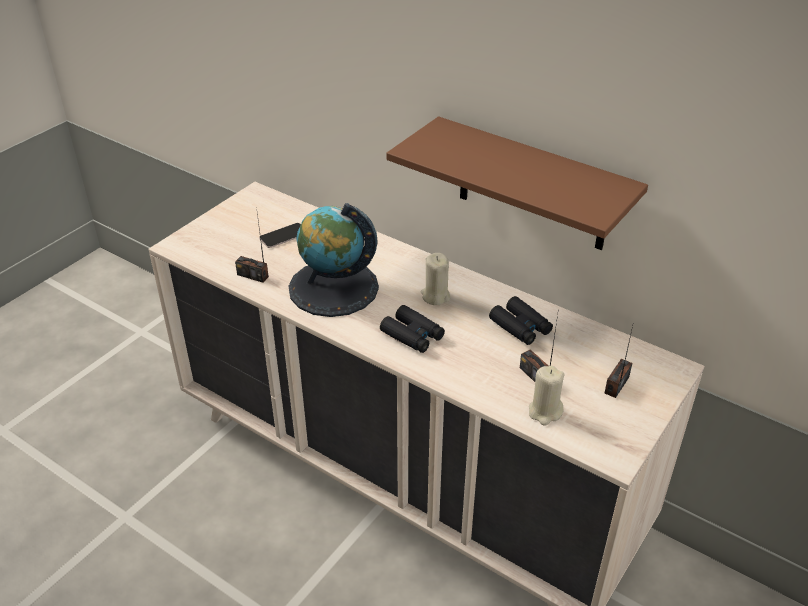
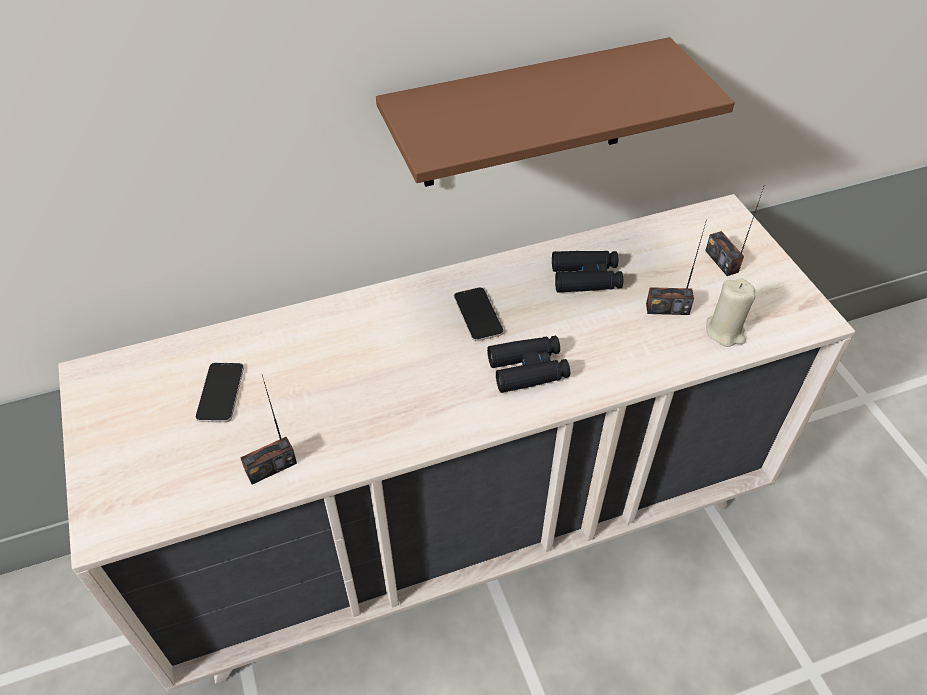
camera: 55 degrees left, 10 degrees up
(333, 288) = (378, 396): globe -> none
(435, 296) = (478, 315): beige candle -> phone

